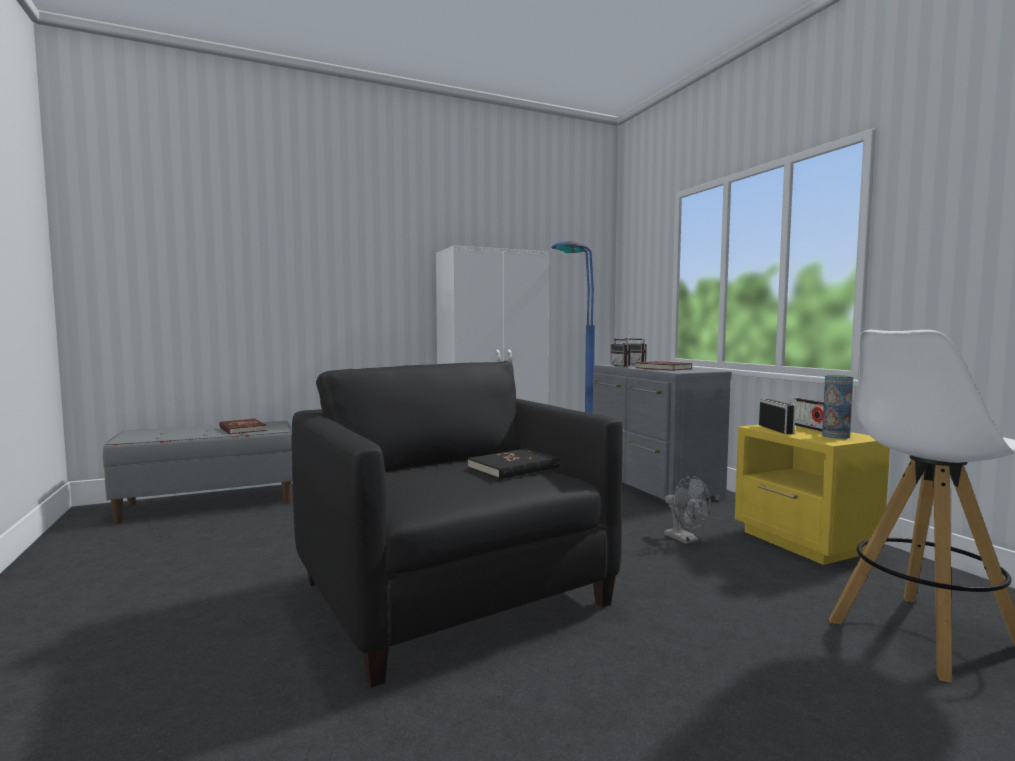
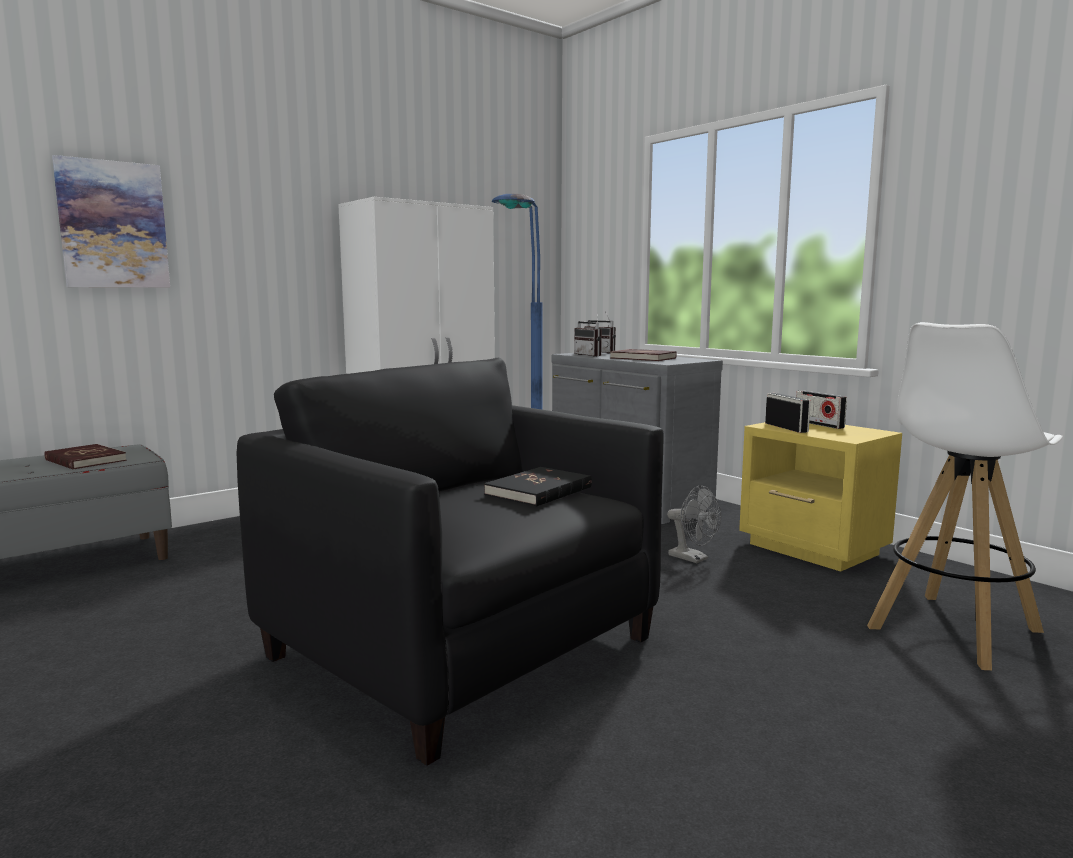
camera: 15 degrees left, 5 degrees up
(278, 270) = (113, 225): none -> picture
(835, 436) = (850, 432): vase -> none

